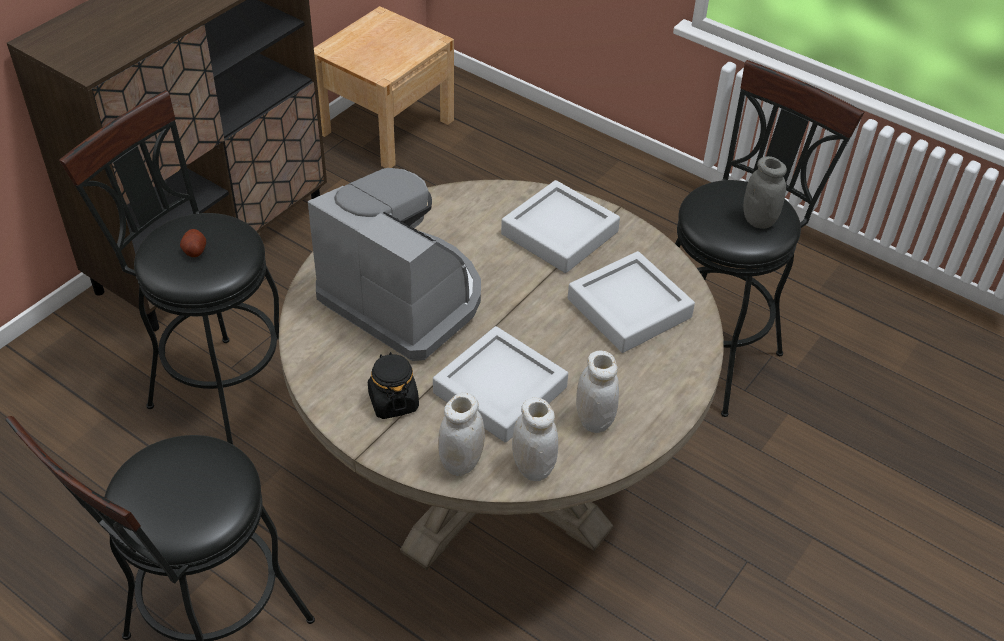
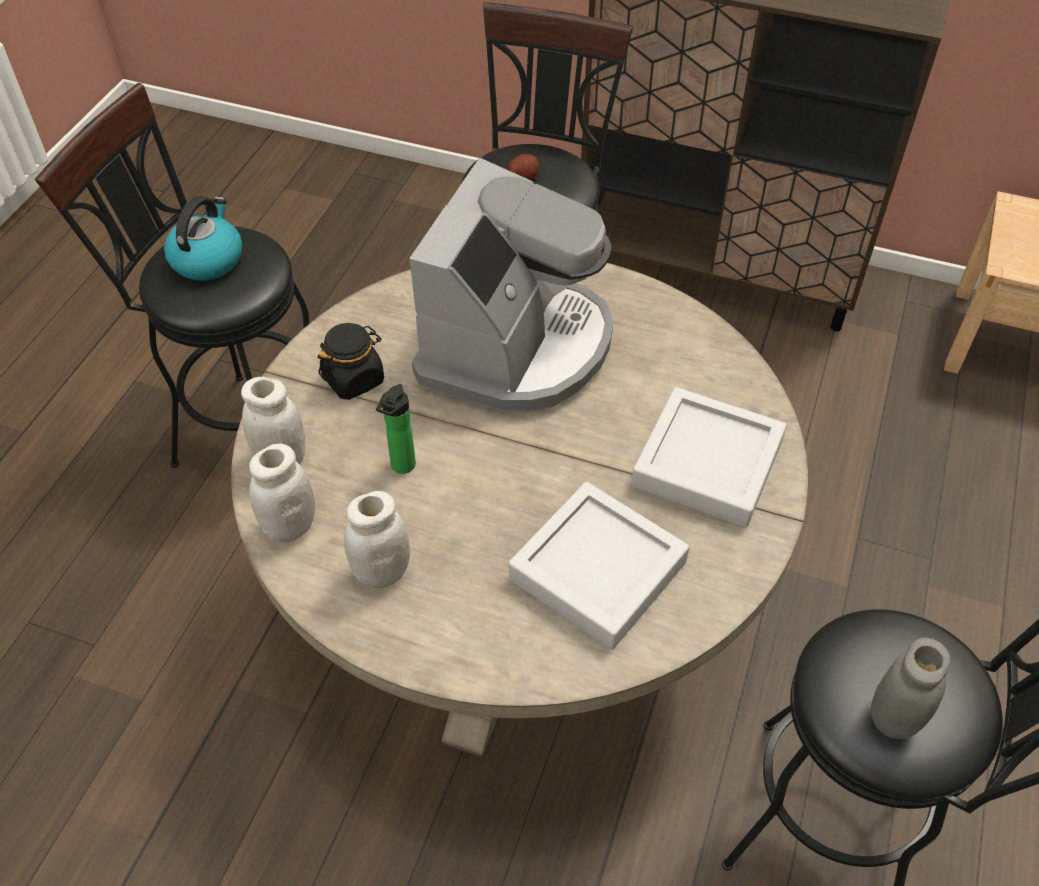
camera: 75 degrees right, 5 degrees up
(168, 489) = (207, 259): none -> kettle
(500, 390) = (401, 467): grey tray -> bottle

